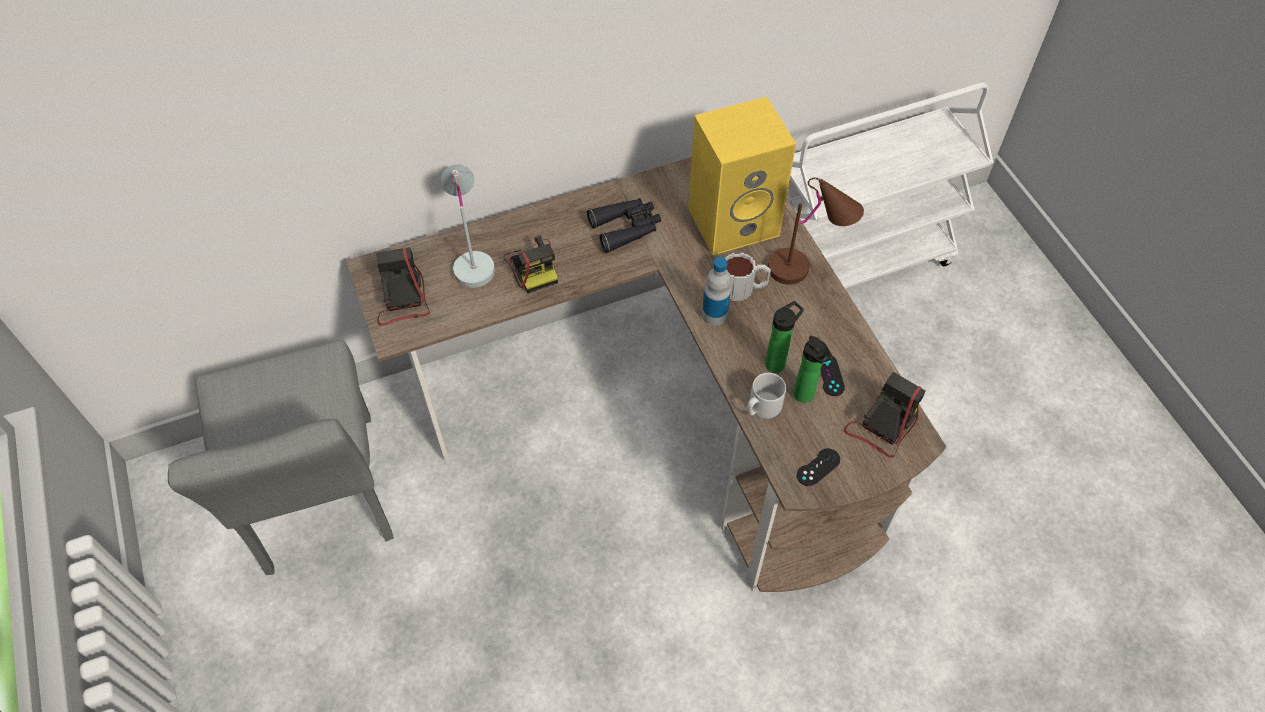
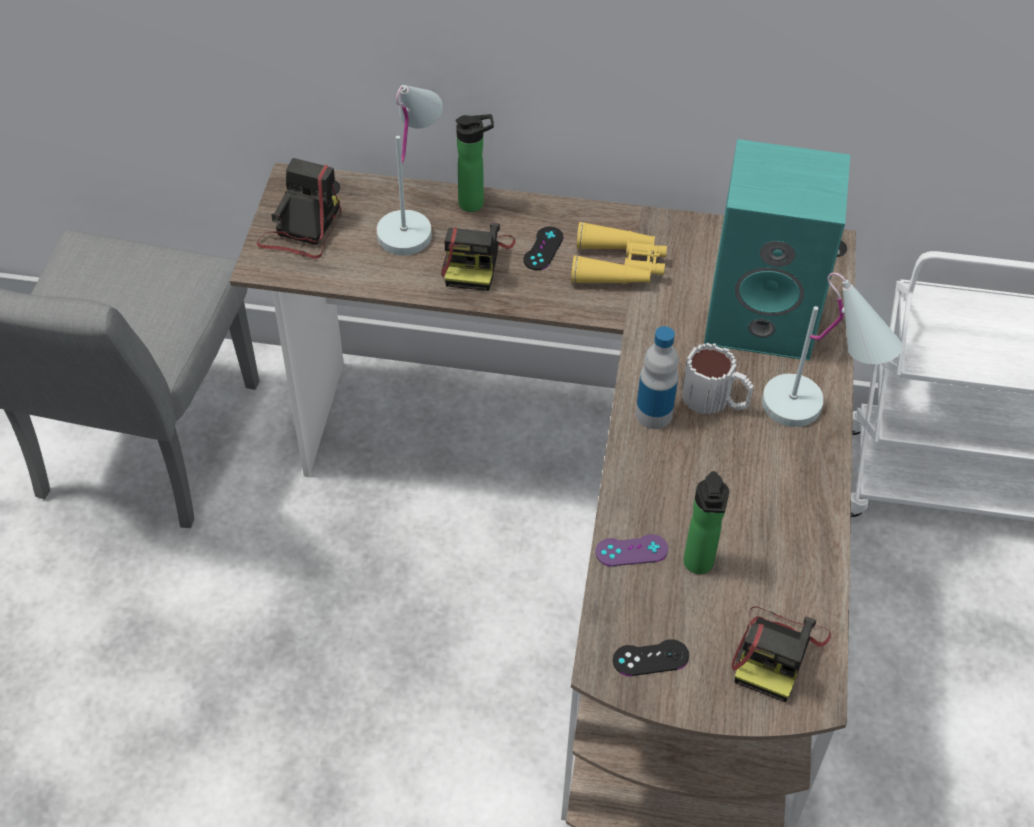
camera: 30 degrees right, 5 degrees down
(626, 228) = (619, 266): black binoculars -> yellow binoculars
(734, 220) = (764, 316): yellow speaker -> turquoise speaker
(762, 407) = (631, 550): grey mug -> purple game controller
(777, 362) = (692, 508): bottle -> bottle (475, 203)
(807, 269) = (817, 416): brown table lamp -> white table lamp
(830, 375) = (751, 556): black game controller -> black game controller (543, 248)
(883, 425) = (776, 652): camera -> camera turned 135 degrees clockwise

